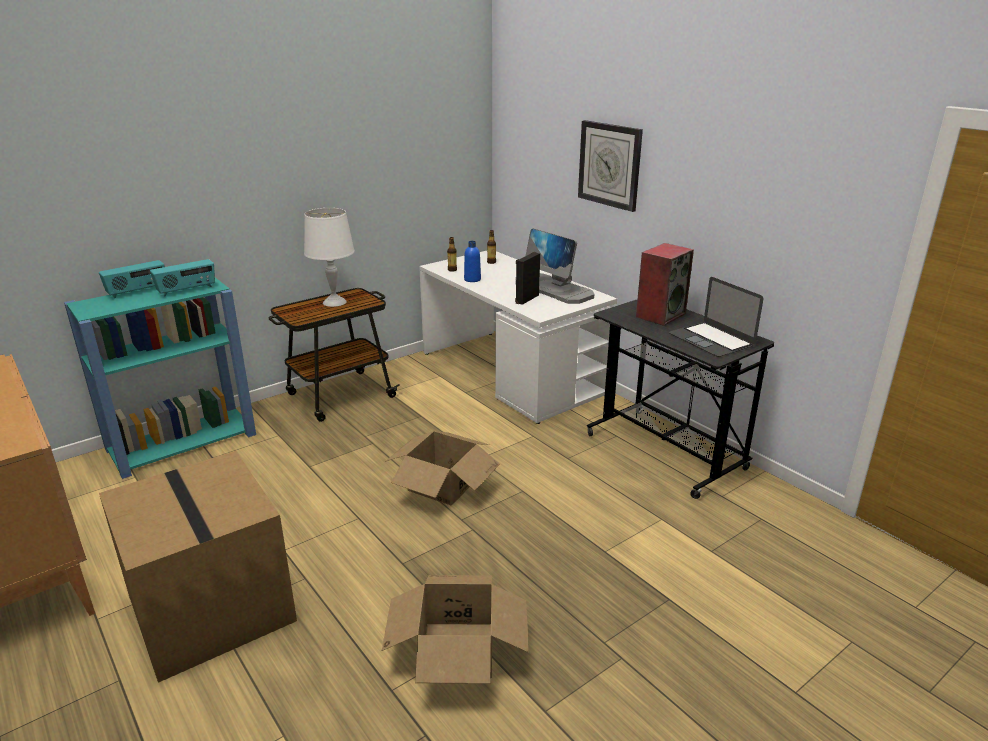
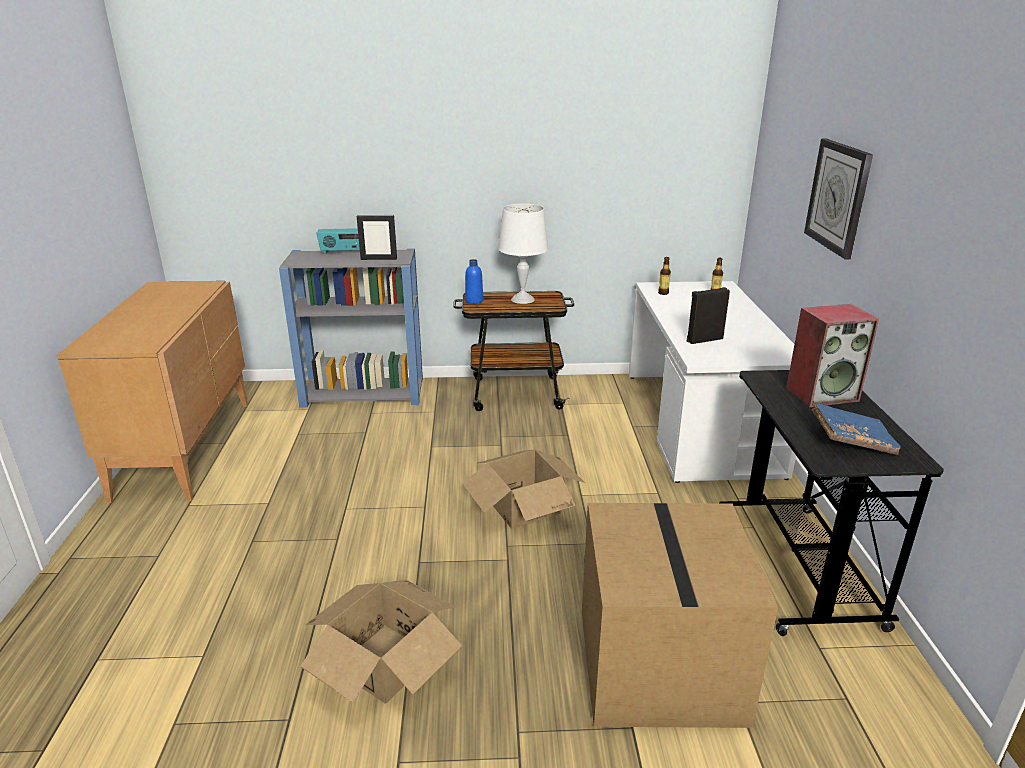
camera: 35 degrees right, 0 degrees up
(183, 441) = (364, 393): turquoise bookcase -> grey bookcase
(187, 290) = (379, 258): radio -> picture frame
(214, 609) = (257, 533): cardboard box -> cardboard box (662, 666)
(472, 279) = (671, 307): blue bottle -> blue bottle (474, 301)
(554, 289) = (749, 337): monitor -> none
(711, 339) = (852, 441): laptop -> blue book

